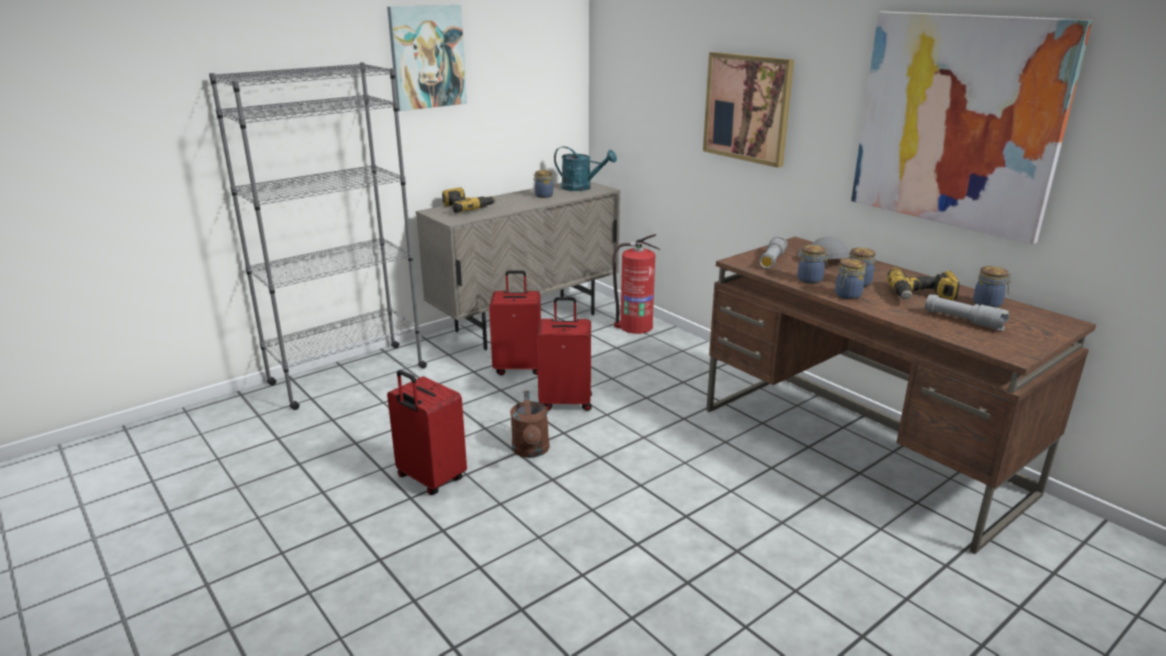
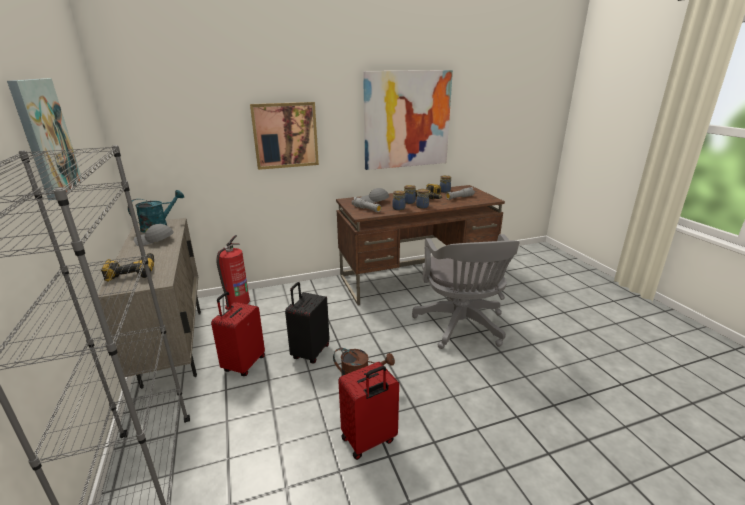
camera: 70 degrees left, 0 degrees up
(543, 196) = (154, 241): jar -> grey cap
(566, 402) = (310, 352): red suitcase -> black suitcase
(732, 526) = (461, 327): none -> grey office chair

